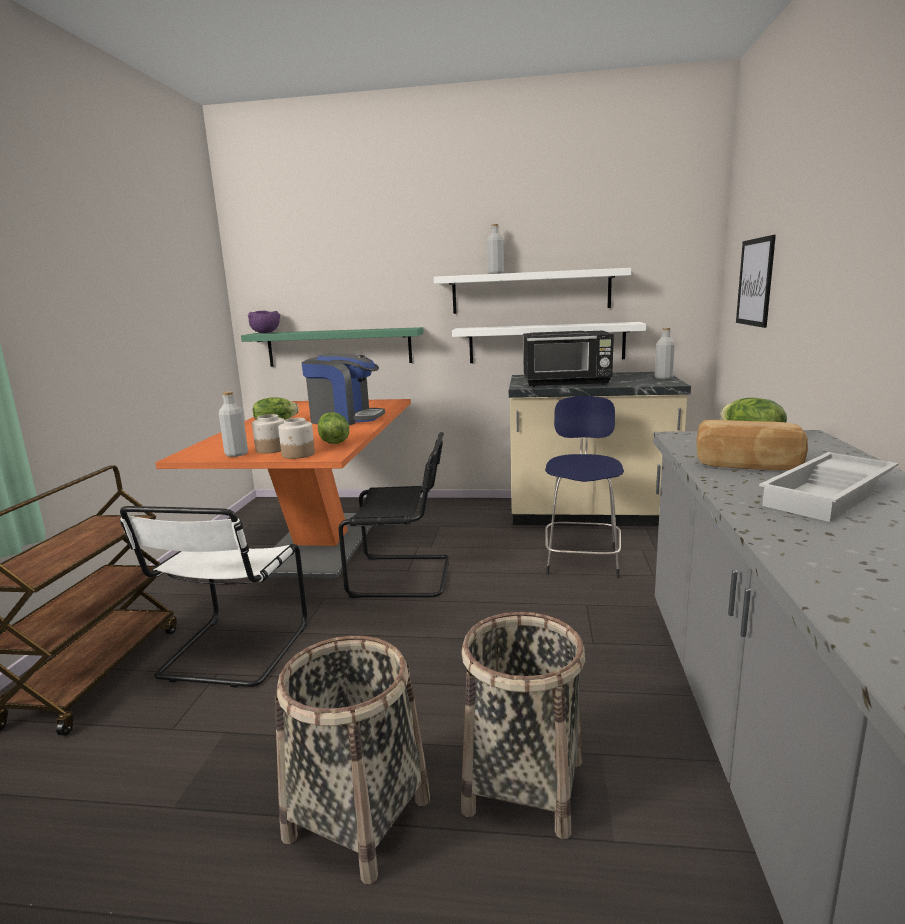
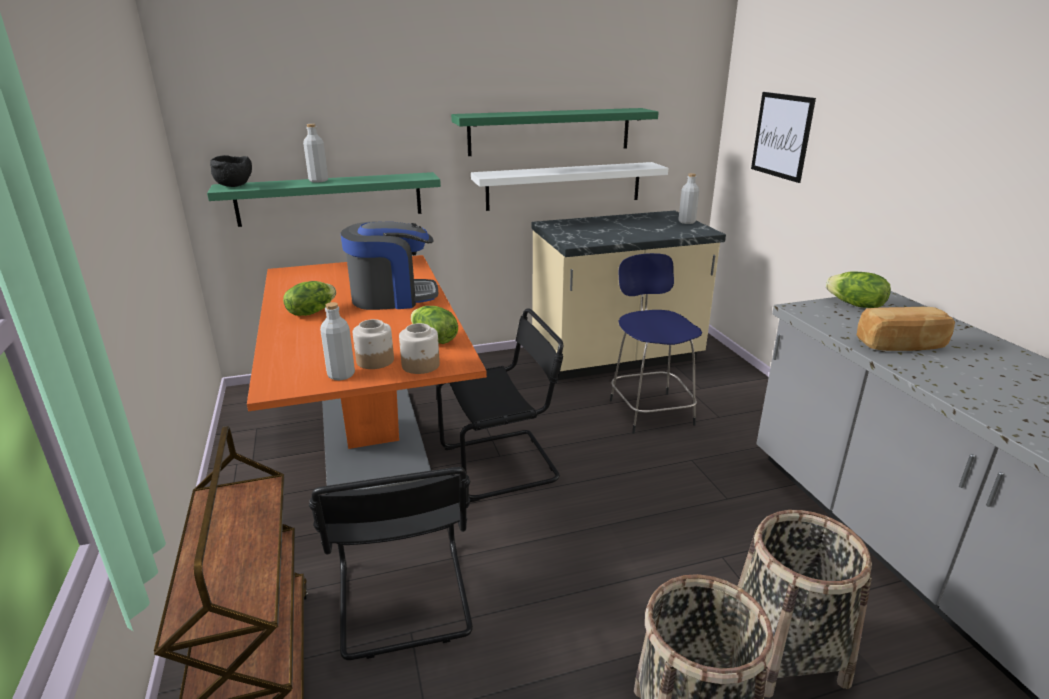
camera: 25 degrees left, 10 degrees up
(232, 653) = (404, 603): white chair -> black chair
(266, 333) = (235, 186): purple bowl -> black bowl
(495, 273) = (519, 113): grey bottle -> grey bottle (318, 180)
(530, 292) = (550, 131): white shelf -> green shelf
(567, 383) = (610, 235): black microwave -> none
(830, 495) = (996, 375): white tray -> none

